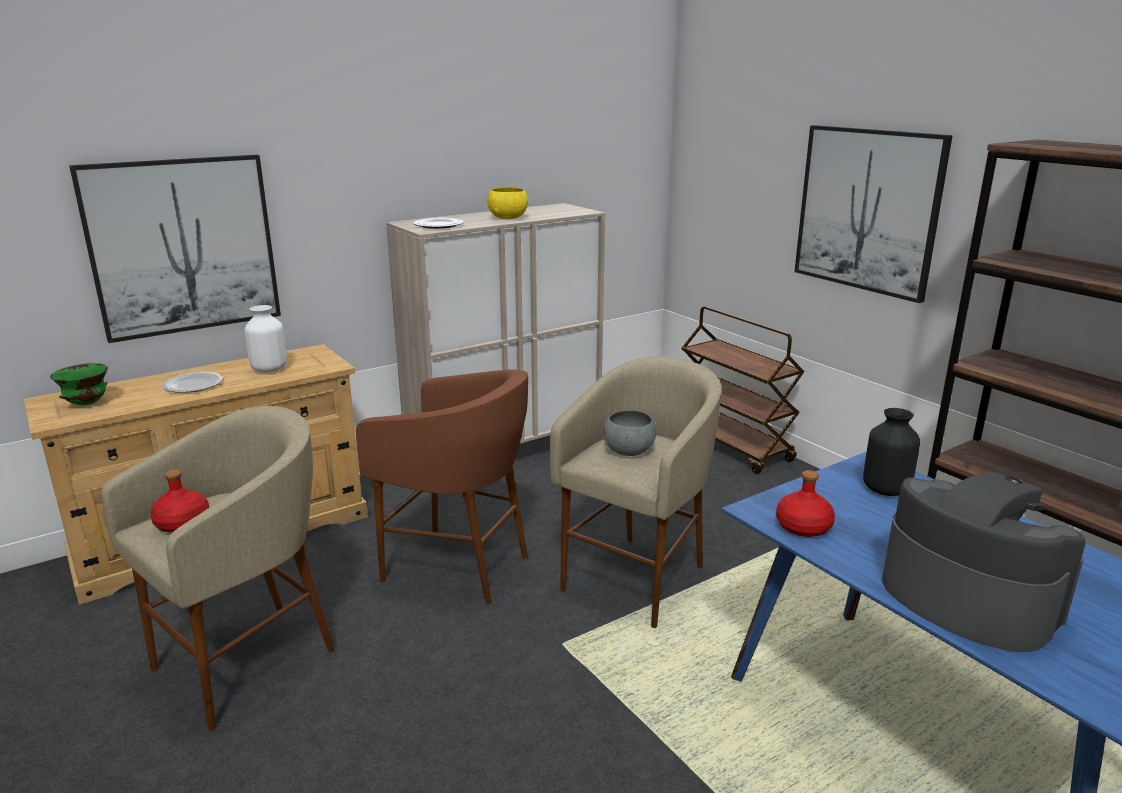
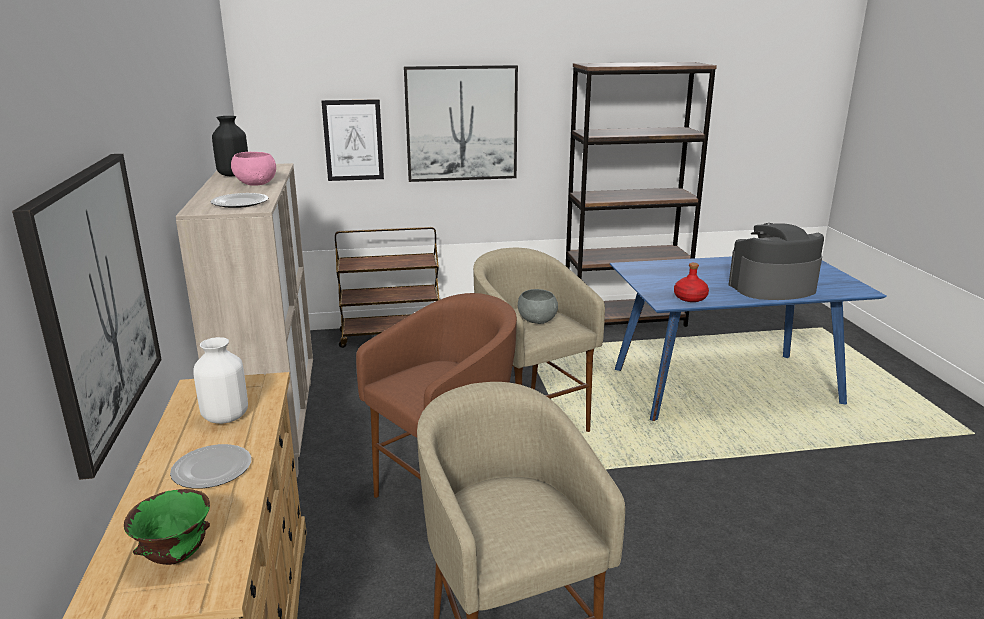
camera: 65 degrees left, 0 degrees up
(183, 523) = (519, 525): red bottle -> none
(508, 218) = (255, 184): yellow bowl -> pink bowl
(754, 209) = (353, 140): none -> picture
(886, 489) = (659, 271): black vase -> black vase (234, 174)

